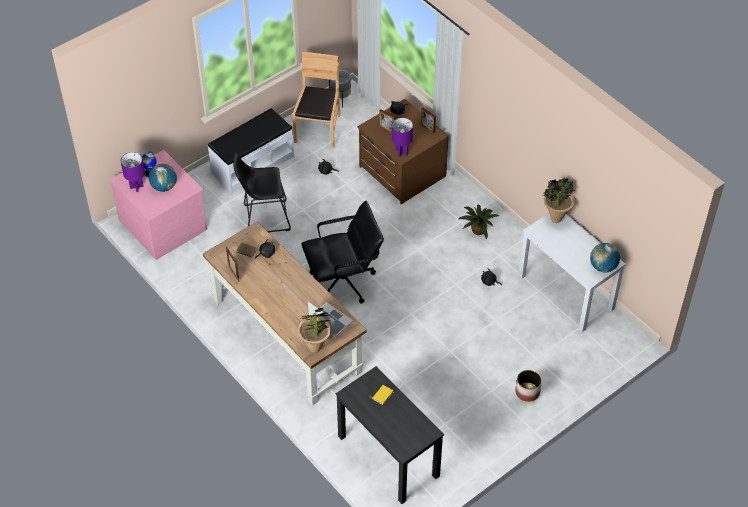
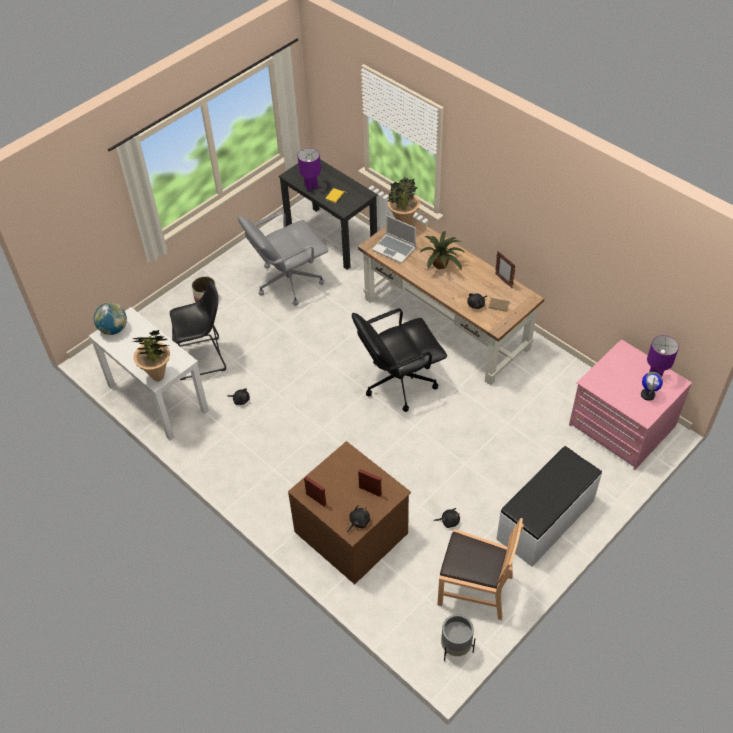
camera: 175 degrees right, 0 degrees up
(164, 187) = (623, 379): globe -> none
(263, 217) = (508, 448): black stool -> black stool (203, 358)
(318, 129) = (475, 589): brown chair -> brown chair turned 75 degrees counterclockwise
(401, 152) = (346, 458): purple table lamp -> purple table lamp (311, 187)
(440, 402) = (288, 281): none -> grey office chair
(477, 230) = (254, 460): potted plant -> potted plant (441, 264)

